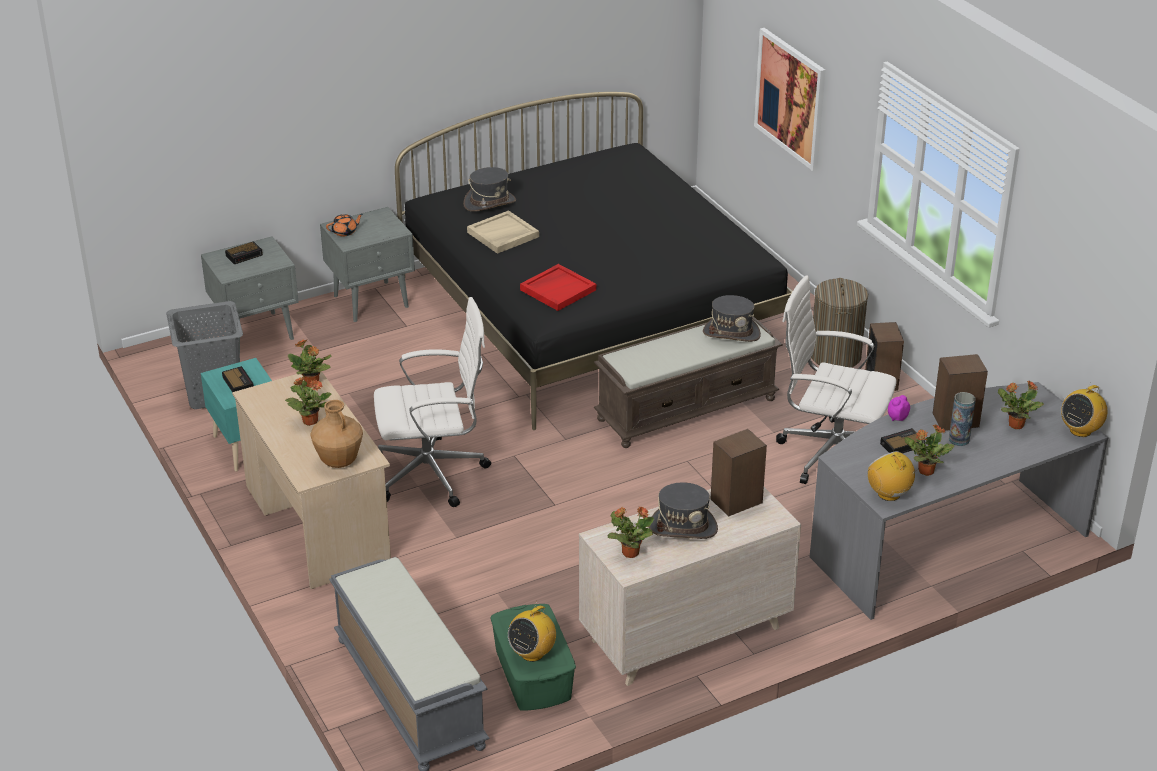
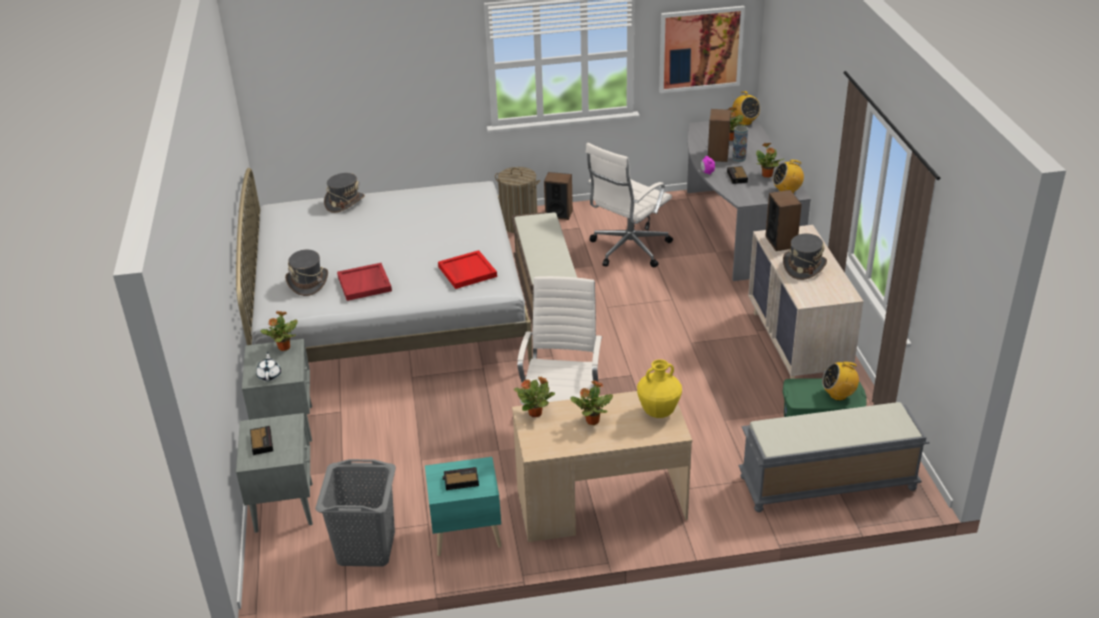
camera: 70 degrees left, 0 degrees up
(339, 461) = (658, 412): brown vase -> yellow vase
(345, 232) = (269, 375): orange teapot -> white teapot
(503, 235) = (365, 284): beige tray -> red tray
(532, 653) = (838, 395): radio -> radio turned 120 degrees clockwise
(590, 312) = (390, 313): black bed -> white bed
(629, 552) = (826, 292): potted plant -> potted plant (283, 348)
(731, 333) = (537, 226): grey hat -> grey hat (344, 202)
(790, 98) = (376, 89): picture -> picture (700, 49)

